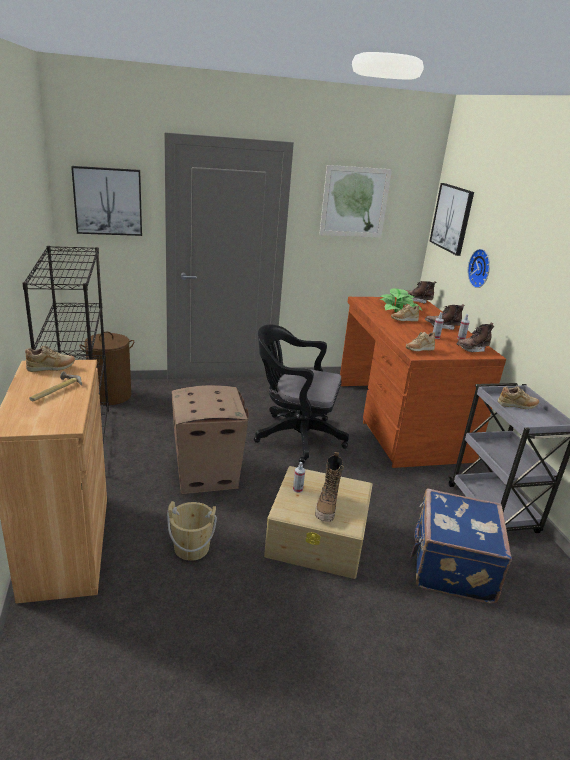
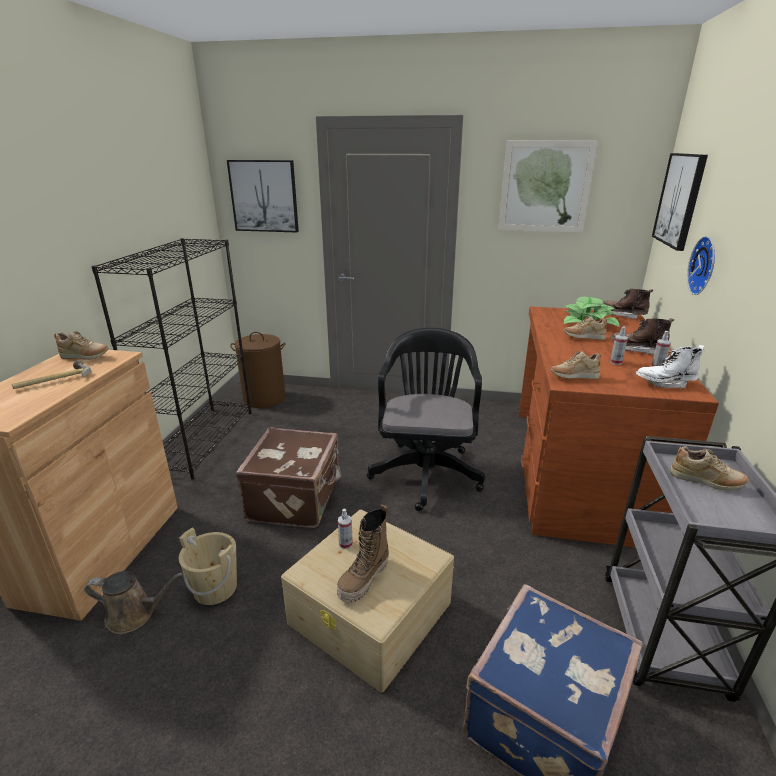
camera: 25 degrees right, 0 degrees up
(140, 580) = (135, 614): none -> brown watering can
(207, 474) = (296, 499): cardboard box -> brown suitcase
(295, 436) = (426, 470): black office chair -> black office chair turned 60 degrees clockwise
(472, 349) = (664, 384): brown boot -> white boot

